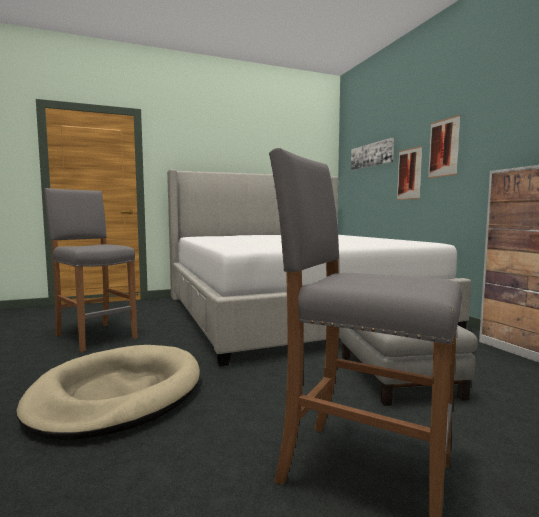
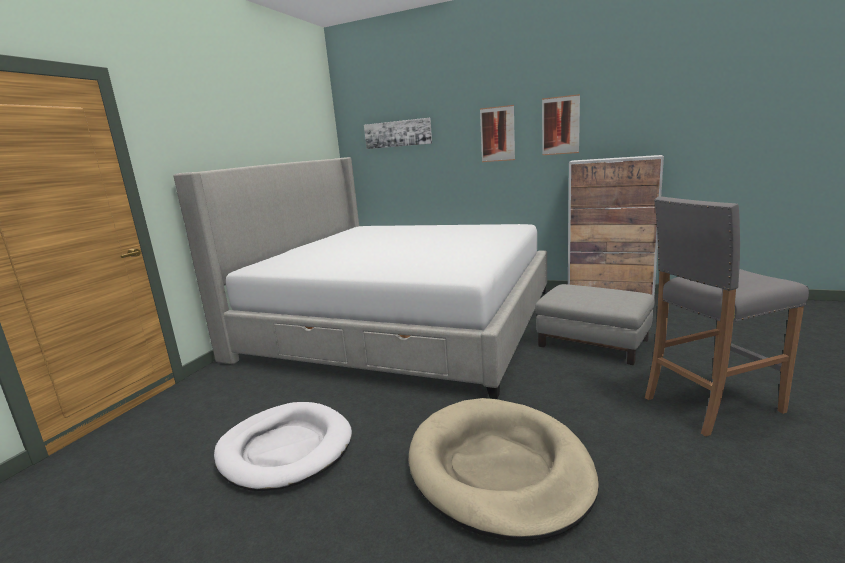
camera: 45 degrees left, 10 degrees up
(95, 336) = (285, 449): grey stool -> white dog bed
(409, 174) = (456, 157): picture -> picture (560, 125)

